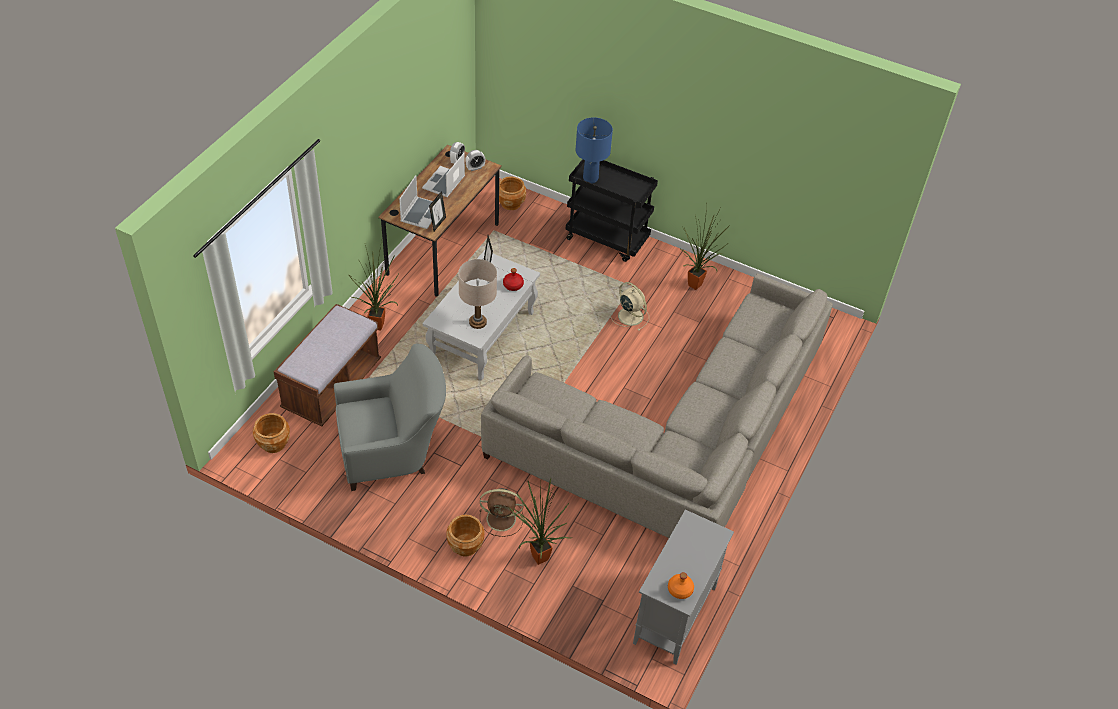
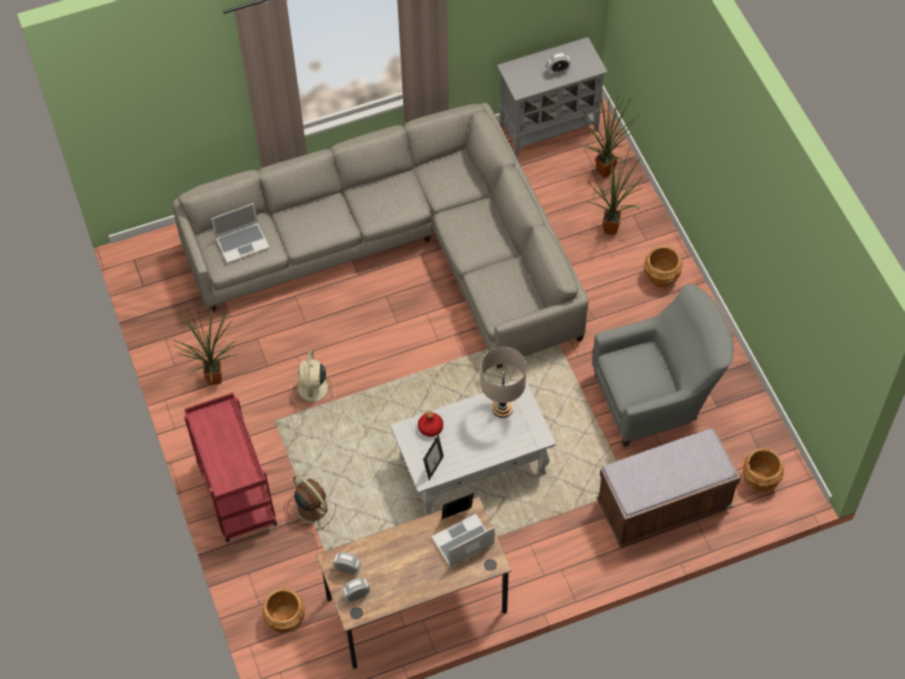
camera: 135 degrees left, 10 degrees up
(380, 327) = (565, 546): potted plant -> potted plant (603, 170)
(393, 452) = (657, 397): grey armchair -> grey armchair turned 135 degrees clockwise
(444, 183) = (401, 570): laptop -> laptop (243, 243)
(502, 519) = (612, 278): brown fan -> brown fan (311, 507)
(590, 179) = (243, 467): blue table lamp -> none
(608, 239) = (236, 494): black cart -> red cart
(679, 560) = (558, 71): none -> alarm clock
(679, 590) = (578, 54): orange bottle -> none

